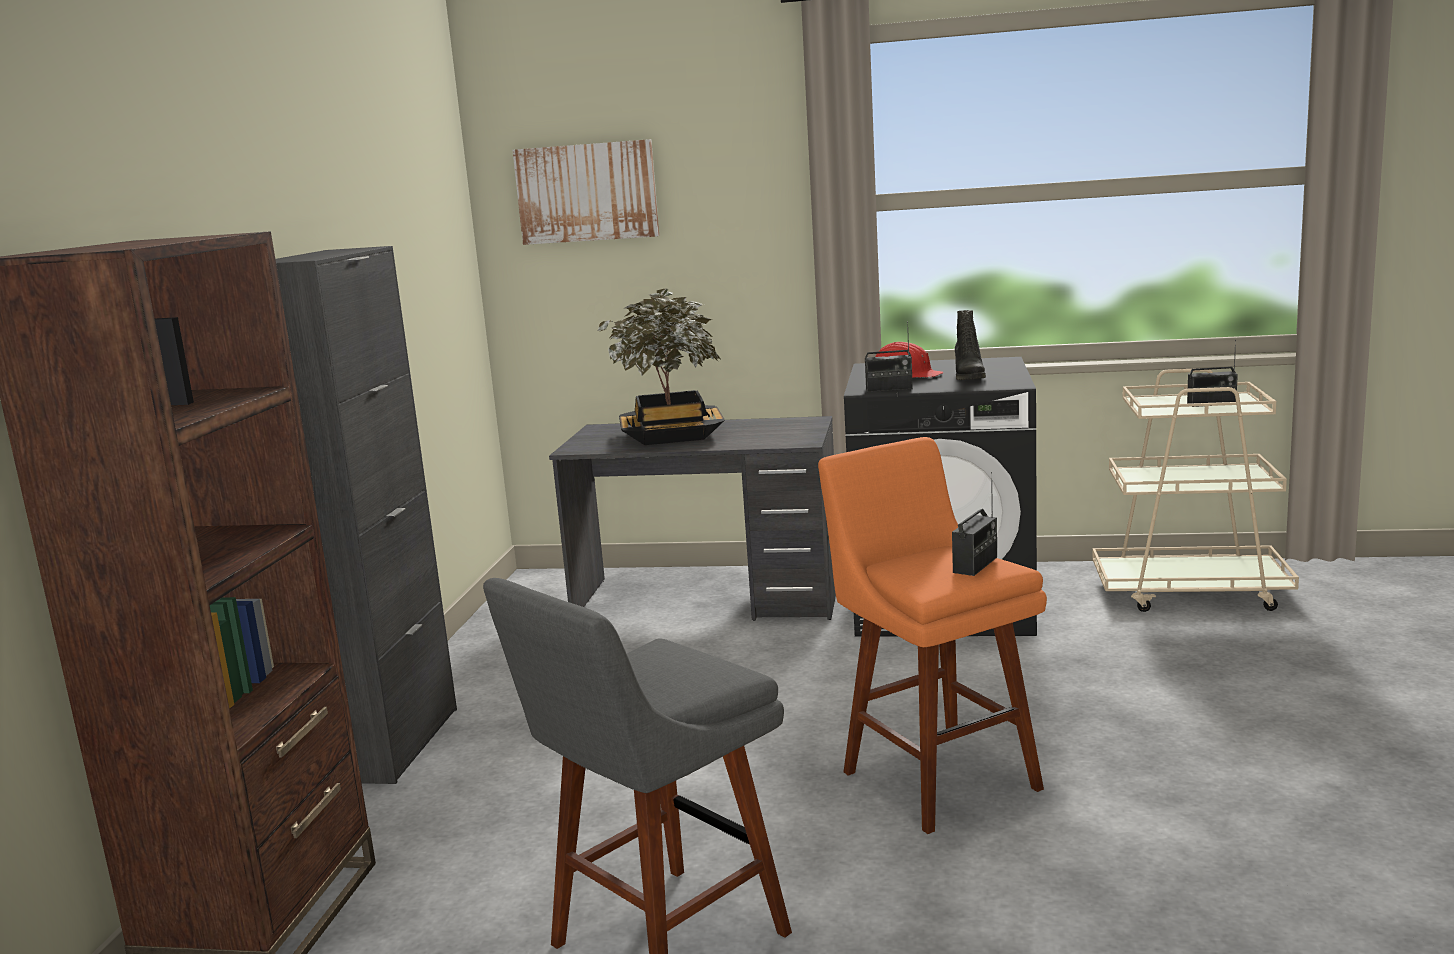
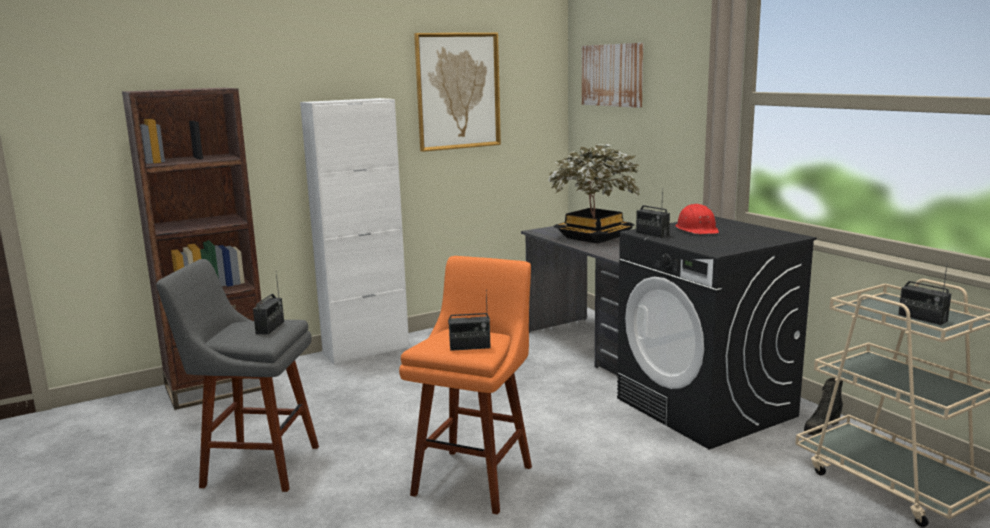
camera: 50 degrees right, 0 degrees up
(387, 233) = (458, 91): none -> picture
(395, 744) = (366, 351): black cabinet -> white cabinet
(676, 659) = (270, 328): none -> radio
(968, 377) = (719, 240): black boot -> black boot (821, 428)

